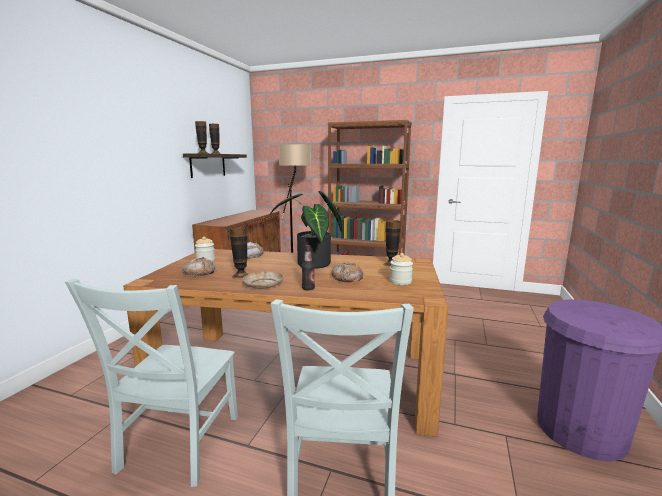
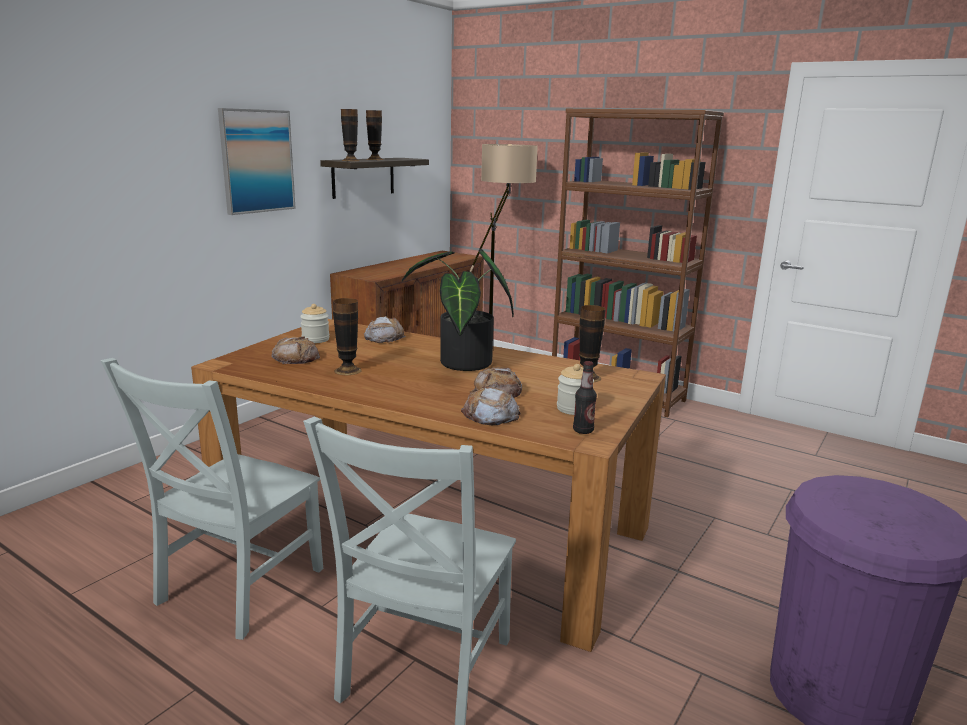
camera: 15 degrees right, 5 degrees up
(143, 152) = (257, 161): none -> picture
(263, 285) = (368, 388): beige plate -> none
(308, 288) = (426, 402): bottle -> bottle (583, 430)
(355, 291) = (490, 414): none -> bread

